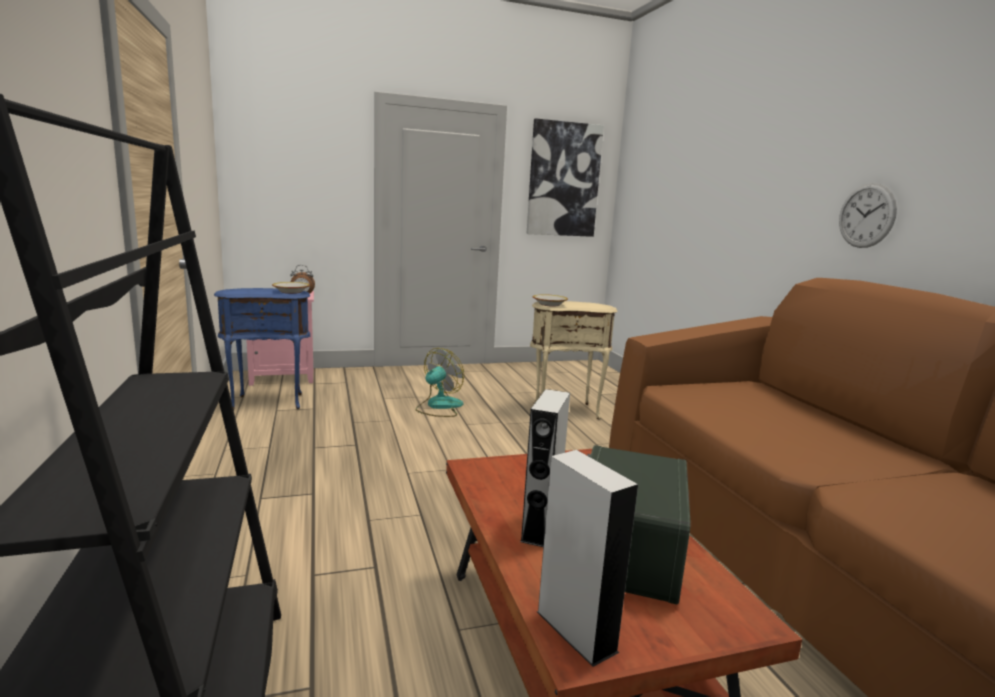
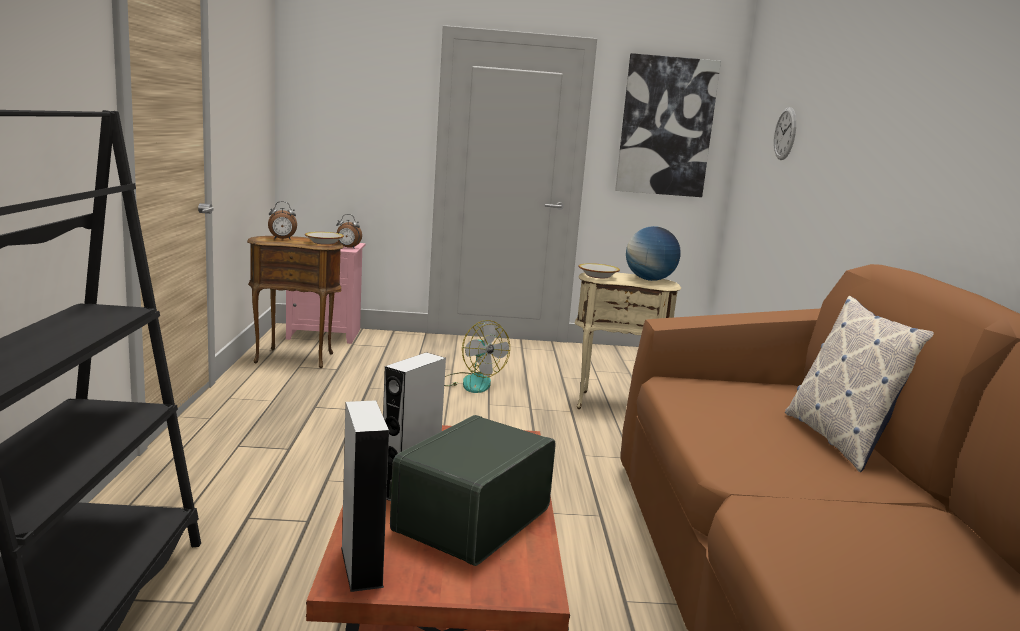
camera: 15 degrees right, 0 degrees up
(249, 291) = (282, 239): none -> alarm clock
(268, 402) = (296, 357): blue side table -> brown side table
(439, 406) = (470, 382): fan -> fan turned 90 degrees clockwise
(589, 305) = (649, 280): none -> globe
(831, 424) = (841, 441): none -> pillow
(866, 215) = (937, 191): wall clock -> wall clock (785, 133)

